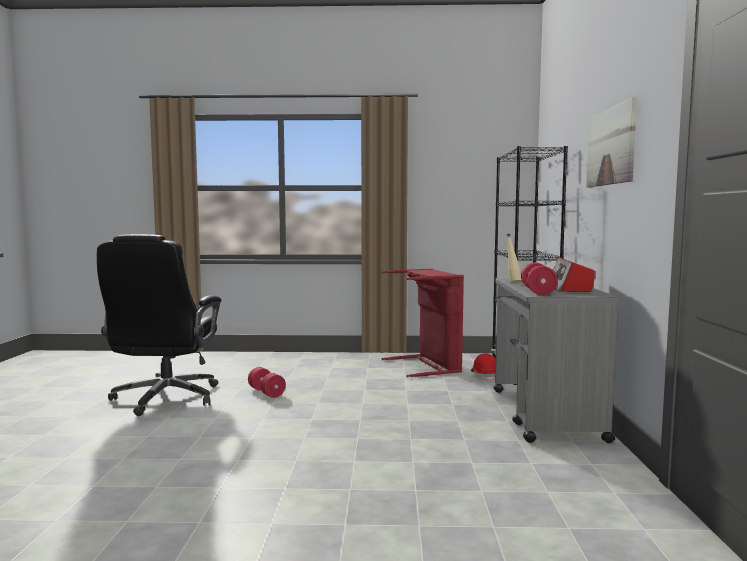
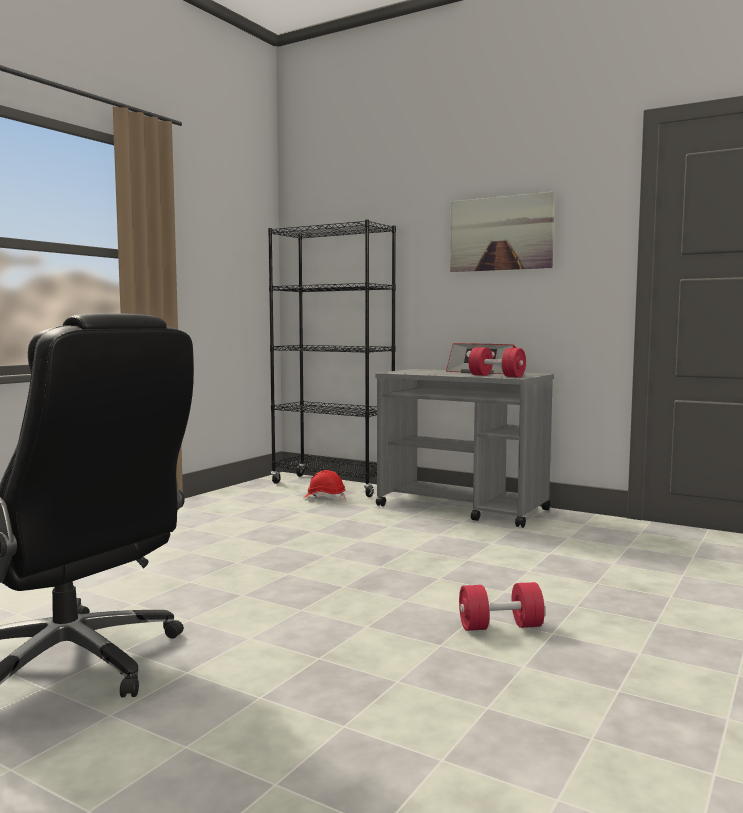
camera: 60 degrees left, 0 degrees up
(266, 392) = (188, 591): red dumbbell -> red dumbbell (500, 626)
(428, 365) = (243, 506): red laundry basket -> none
(512, 282) = (422, 374): beige bottle -> none

